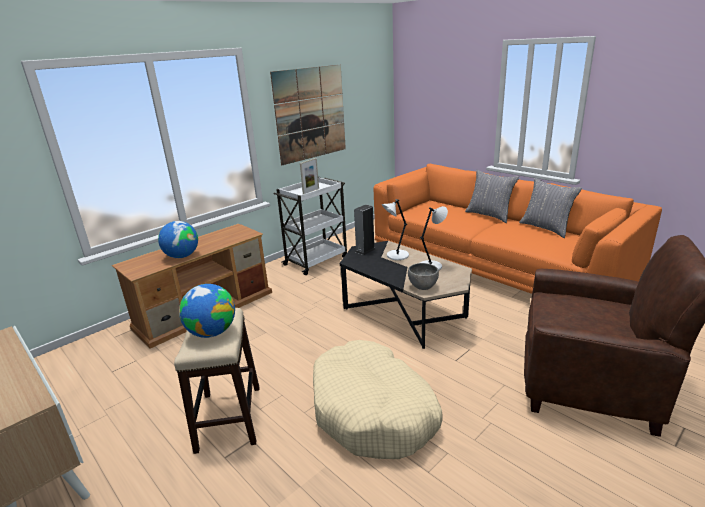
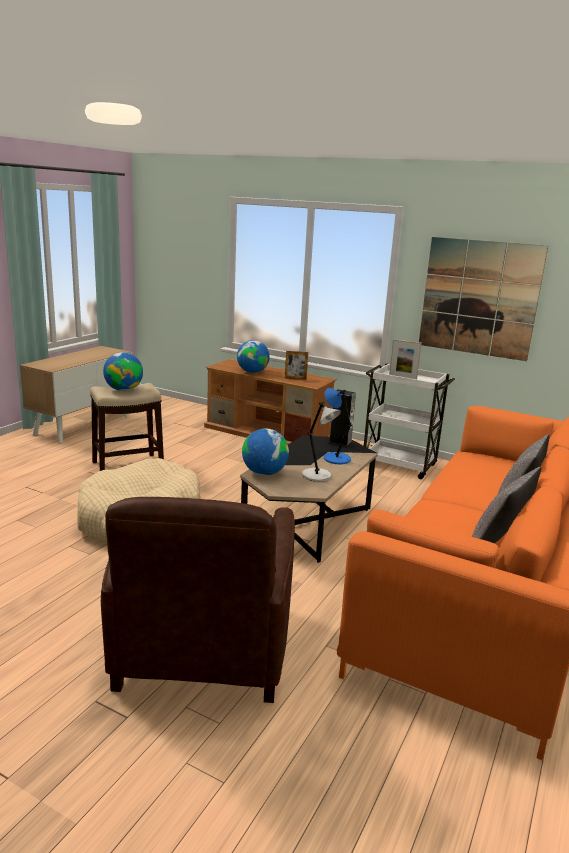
camera: 70 degrees right, 5 degrees down
(224, 239) = (295, 378): none -> picture frame
(396, 256) = (335, 458): white table lamp -> blue table lamp
(423, 286) = (264, 473): grey bowl -> globe

